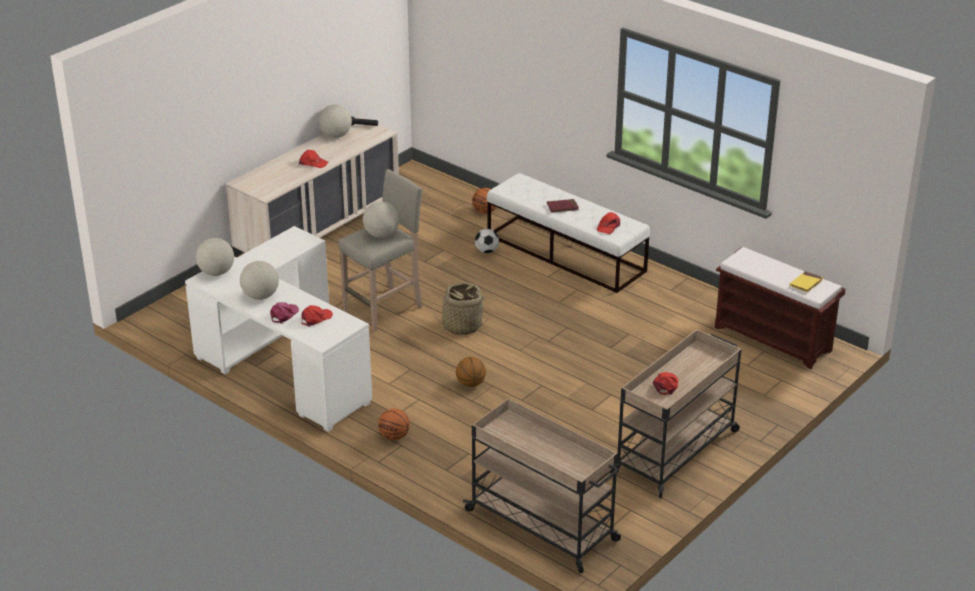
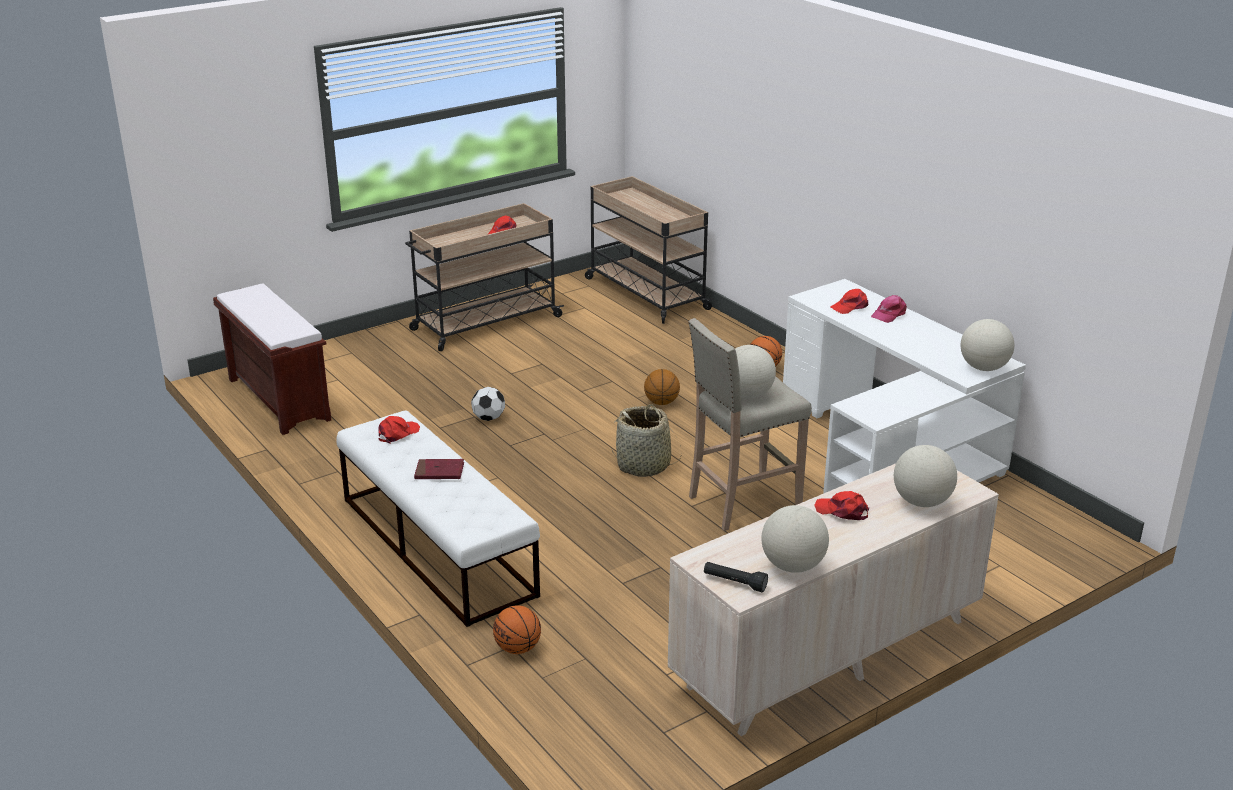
camera: 165 degrees left, 5 degrees down
(260, 296) = (920, 335): globe -> globe (922, 502)
(486, 251) = (555, 569): football -> football (489, 418)
(806, 283) = (252, 300): yellow book -> none

